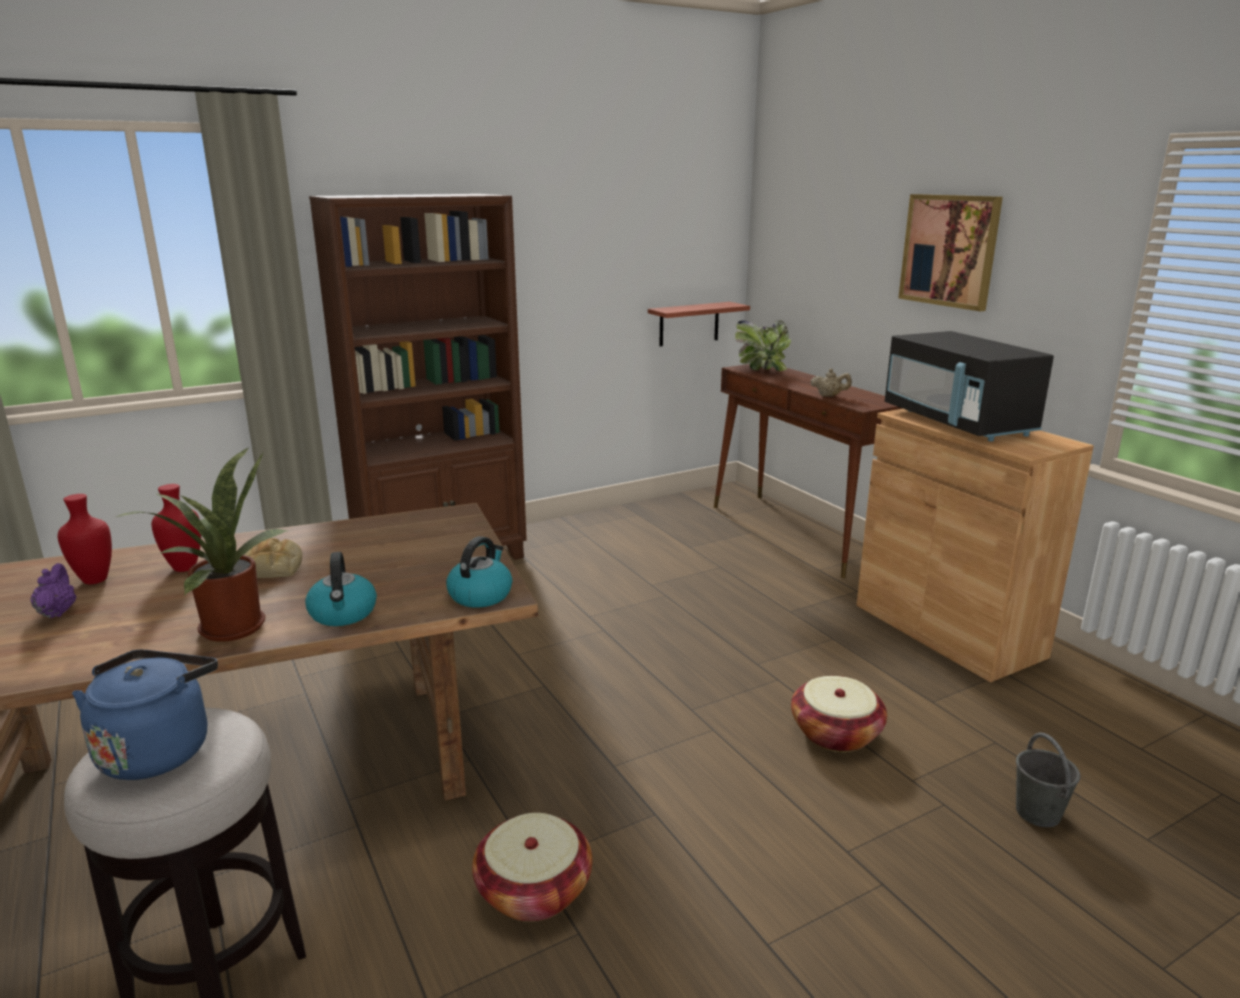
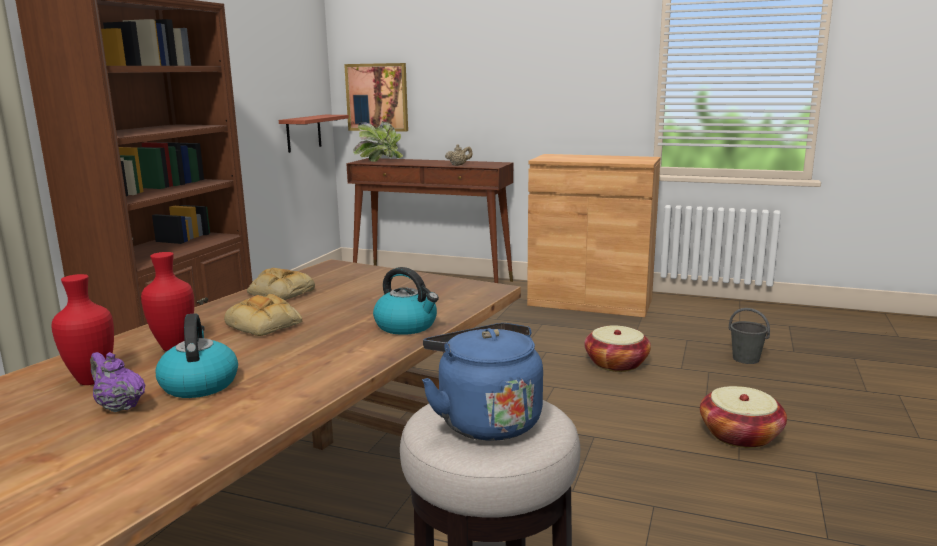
camera: 40 degrees left, 5 degrees down
(228, 626) = (333, 358): potted plant -> none
(354, 533) = (279, 293): none -> bread
(480, 595) = (474, 292): kettle -> kettle (199, 384)
(534, 890) = (596, 502): basket -> basket (740, 435)
(949, 250) = (522, 53): picture -> picture (377, 97)
(957, 423) = (580, 158): black microwave -> none

